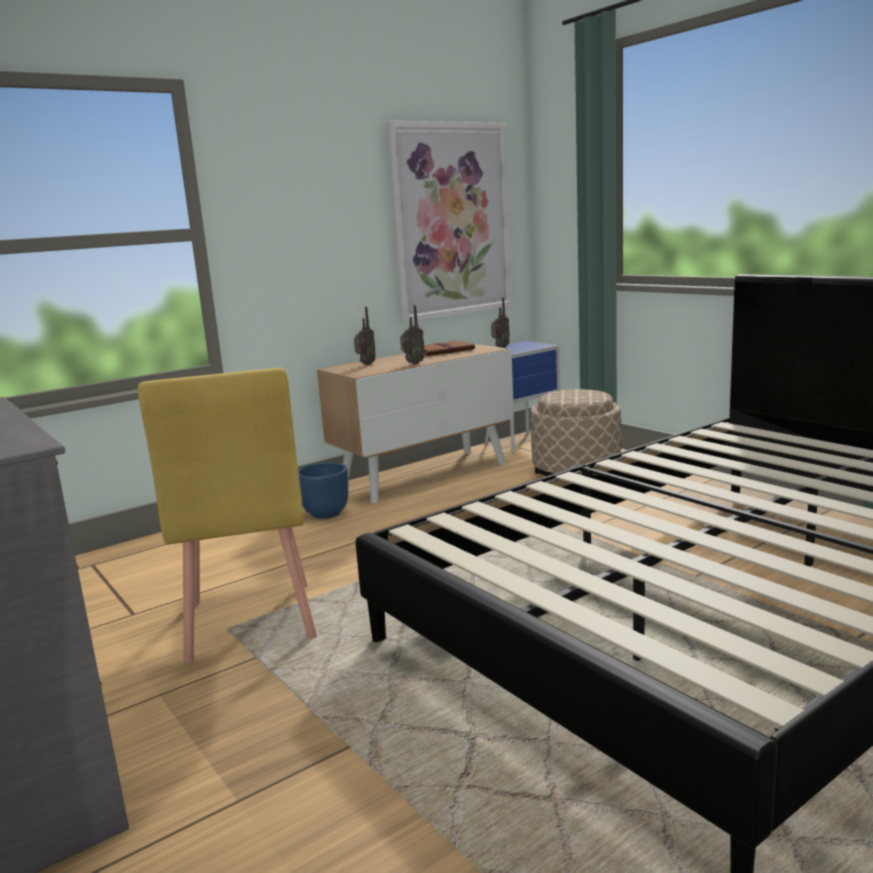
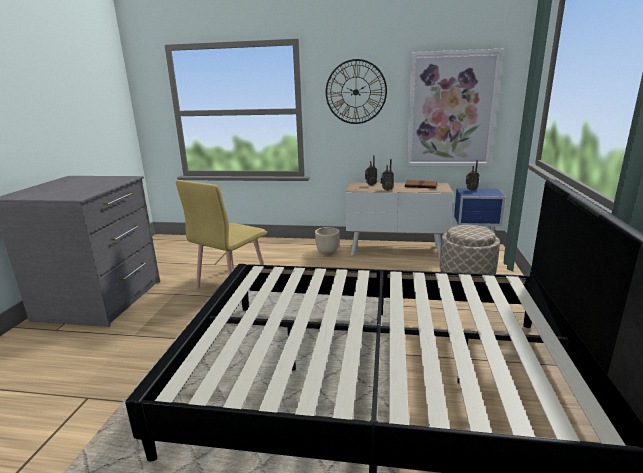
camera: 45 degrees right, 5 degrees up
(305, 192) = (355, 92): none -> wall clock
(326, 513) = (327, 252): blue planter -> beige planter

